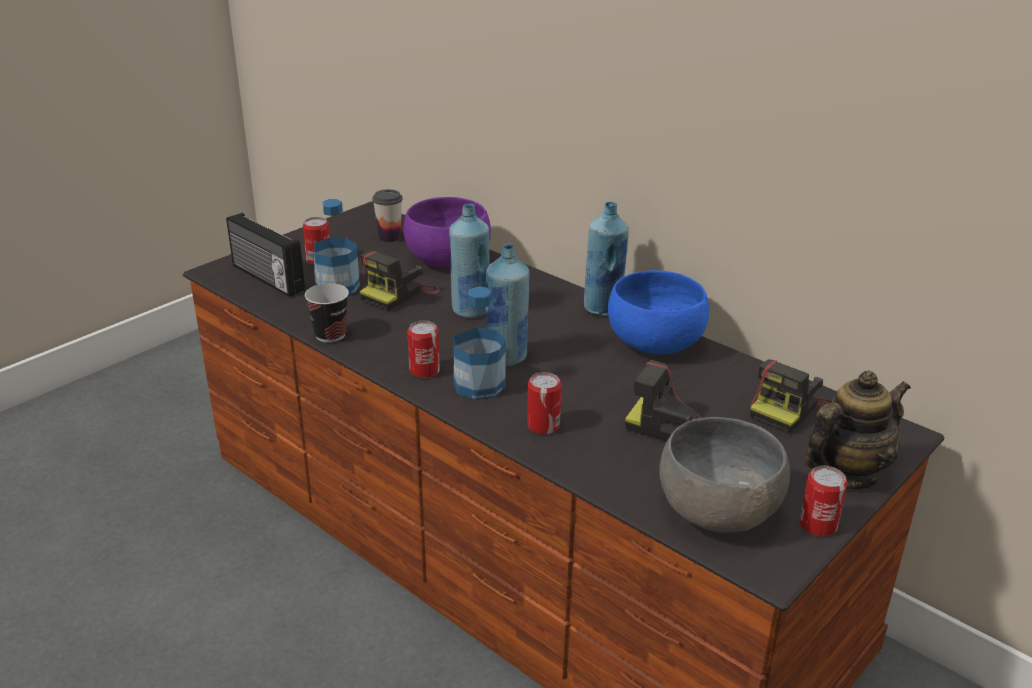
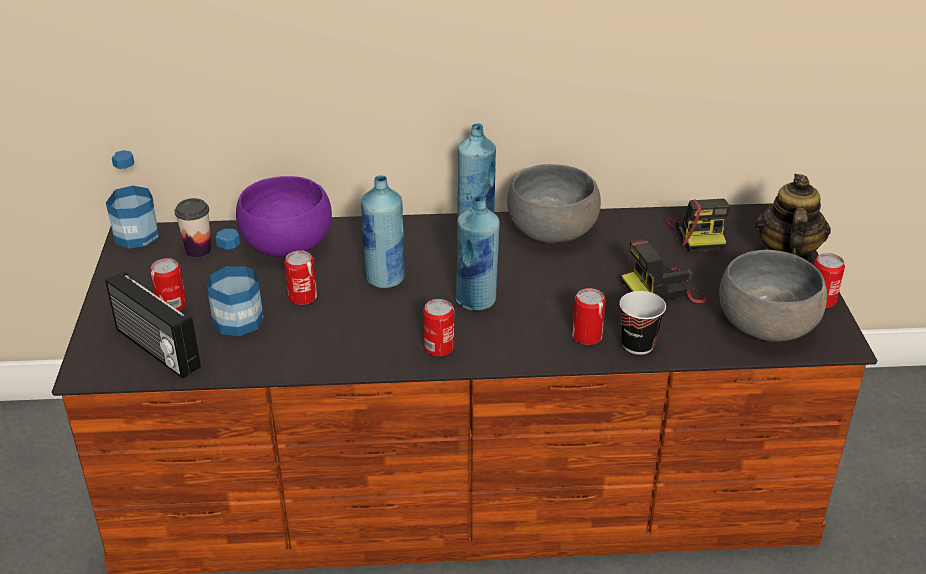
camera: 45 degrees left, 5 degrees up
(266, 278) = (155, 349): radio -> radio turned 45 degrees clockwise
(330, 335) = (312, 364): cup -> cup (638, 344)
(398, 294) = (302, 297): camera -> can
(479, 385) = (496, 334): bottle -> bottle (136, 236)
(655, 343) = (552, 231): blue bowl -> grey bowl

